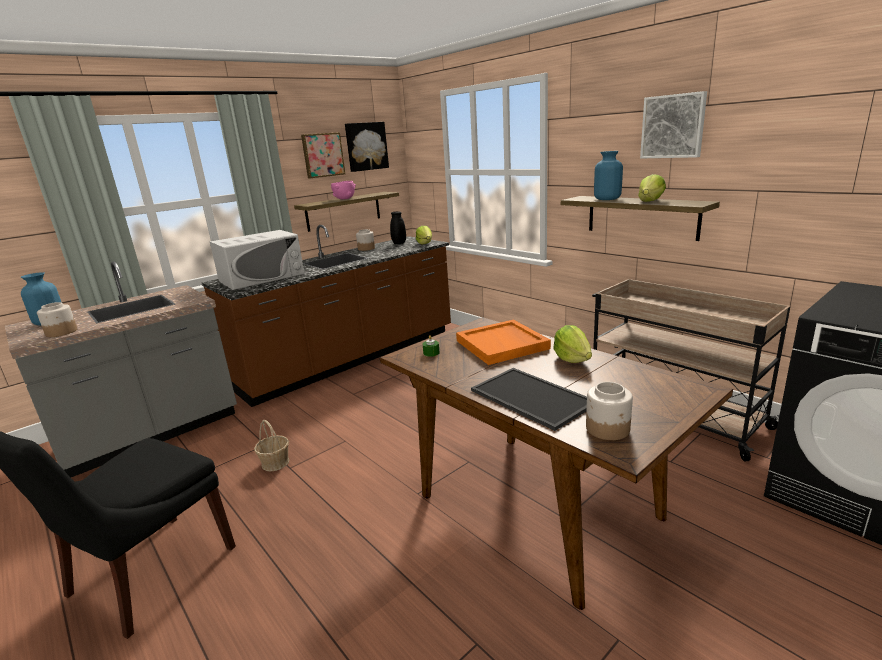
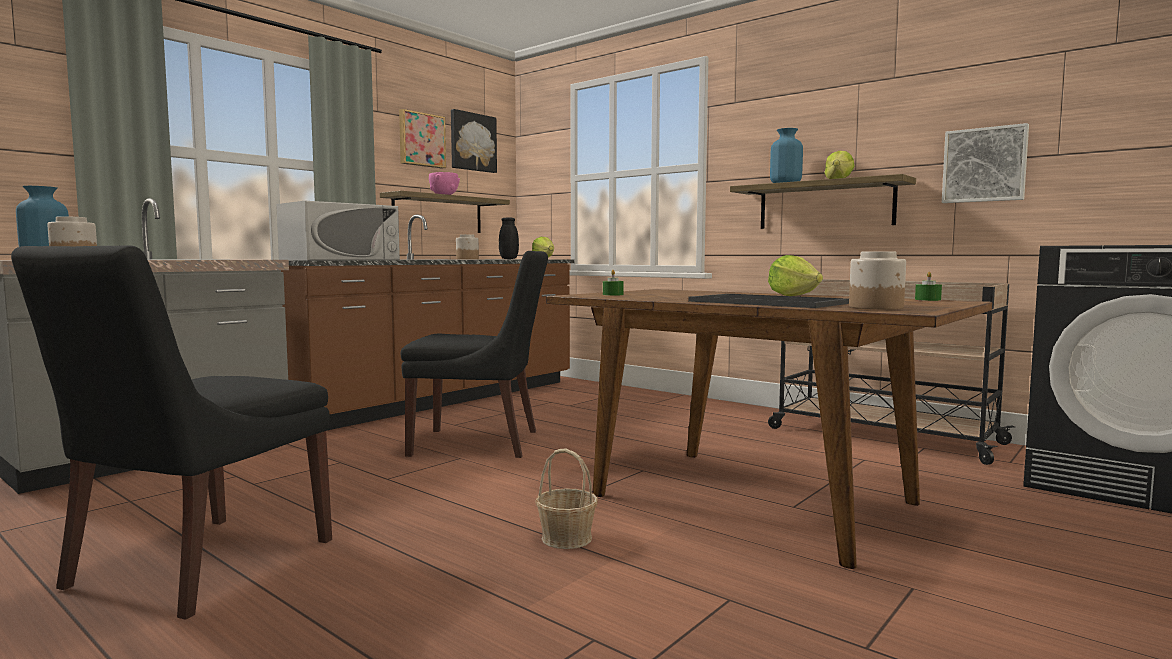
camera: 10 degrees left, 15 degrees down
(275, 462) = (363, 475): basket -> basket (566, 538)
(364, 421) = (480, 443): none -> black chair
(503, 345) = (699, 293): orange tray -> none
(673, 126) = (858, 102): picture -> picture (984, 165)
(677, 381) = (927, 299): none -> green candle

